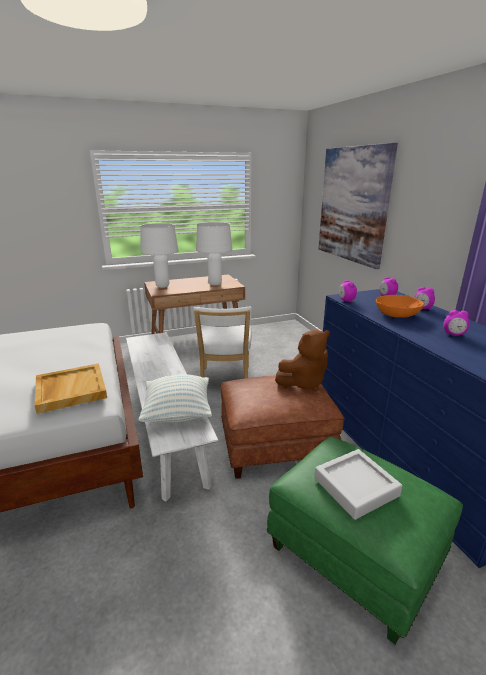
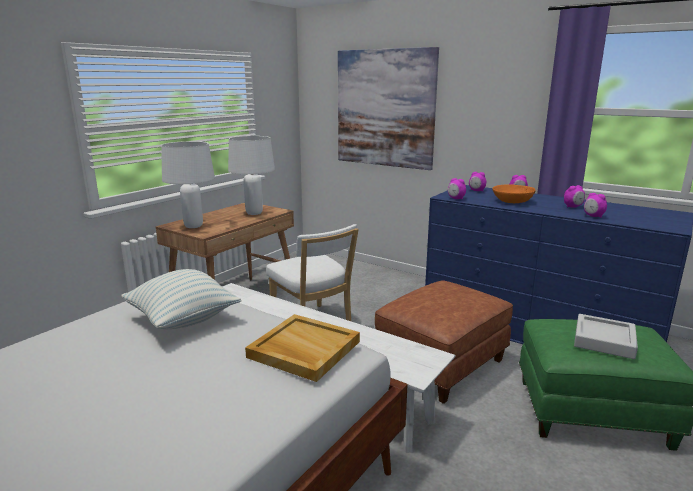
camera: 35 degrees left, 5 degrees down
(178, 414) = (385, 349): pillow -> pillow (183, 320)
(304, 383) = (454, 286): brown plush toy -> none
(452, 350) = (593, 216): none -> alarm clock

